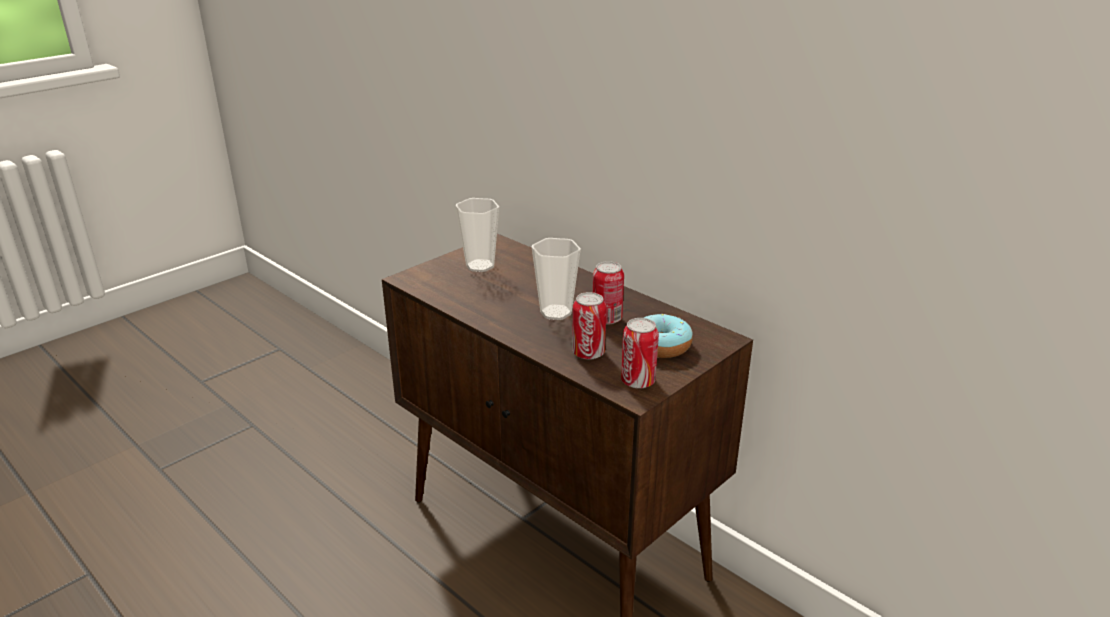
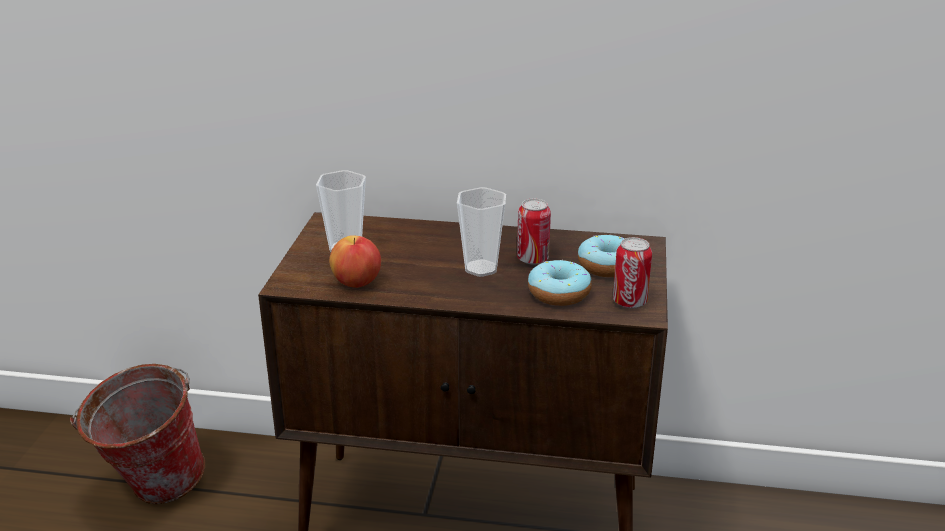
camera: 35 degrees left, 0 degrees up
(368, 416) = (151, 489): none -> bucket
(452, 293) = (357, 283): none -> apple
(588, 353) = (559, 293): can -> donut

